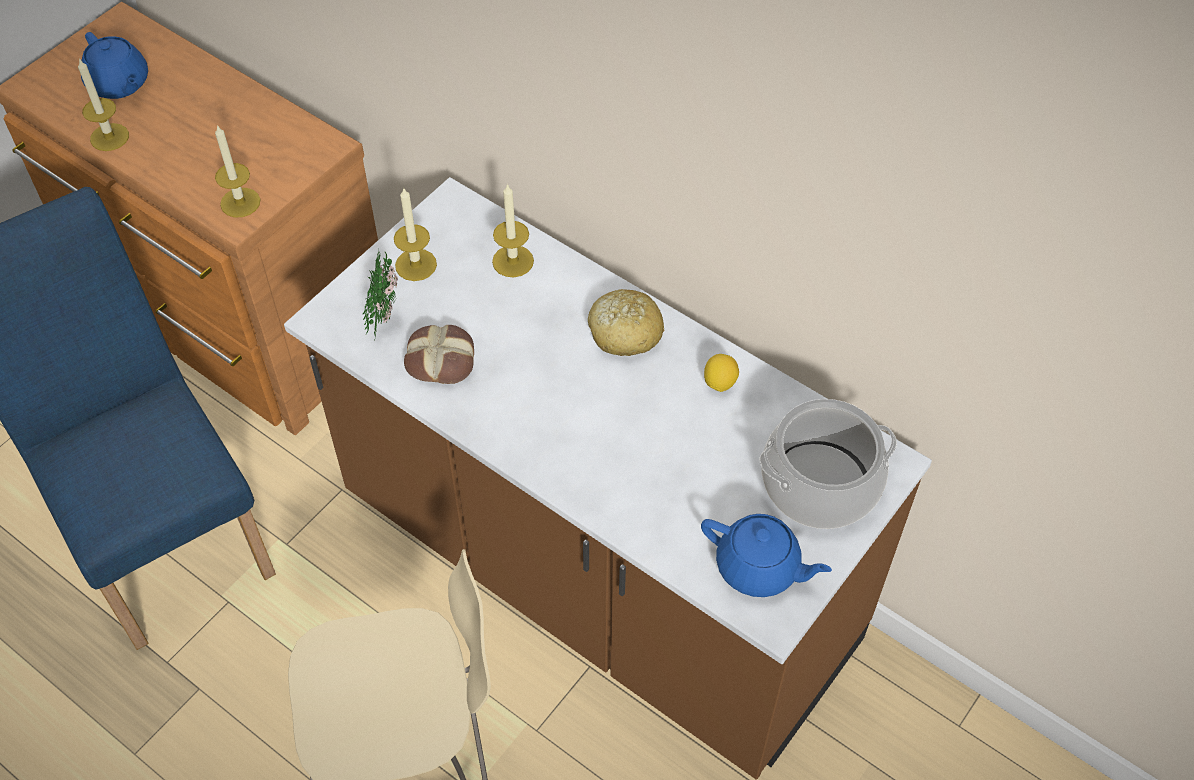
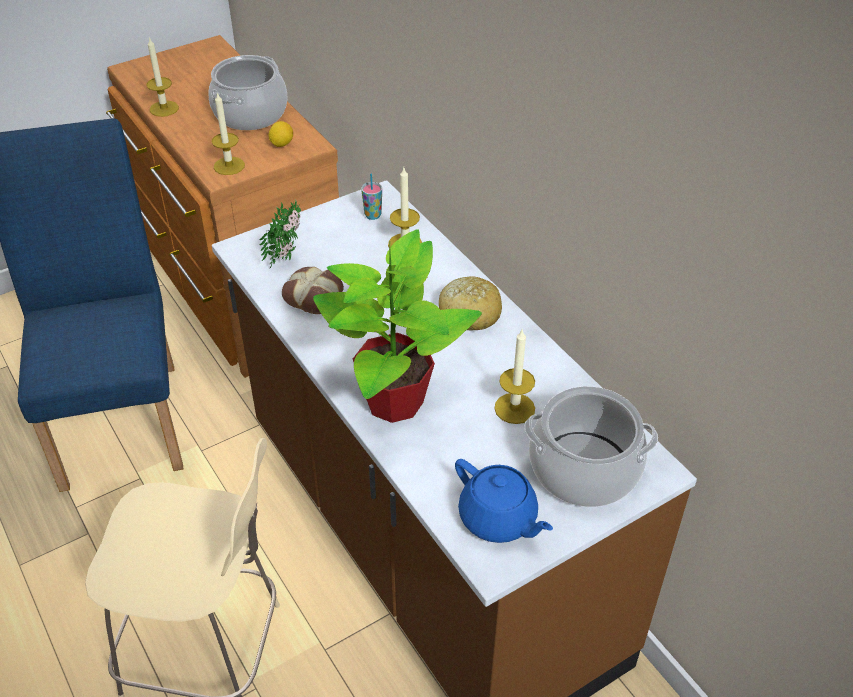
camera: 20 degrees right, 10 degrees down
(119, 84) = (189, 80): blue teapot -> none
(226, 117) = (250, 113): none -> cooking pot
(416, 265) = (329, 229): candle -> candle (514, 408)
(457, 231) = (373, 215): none -> cup
(592, 463) = (395, 399): none -> potted plant
(720, 382) = (531, 369): lemon -> lemon (281, 144)

